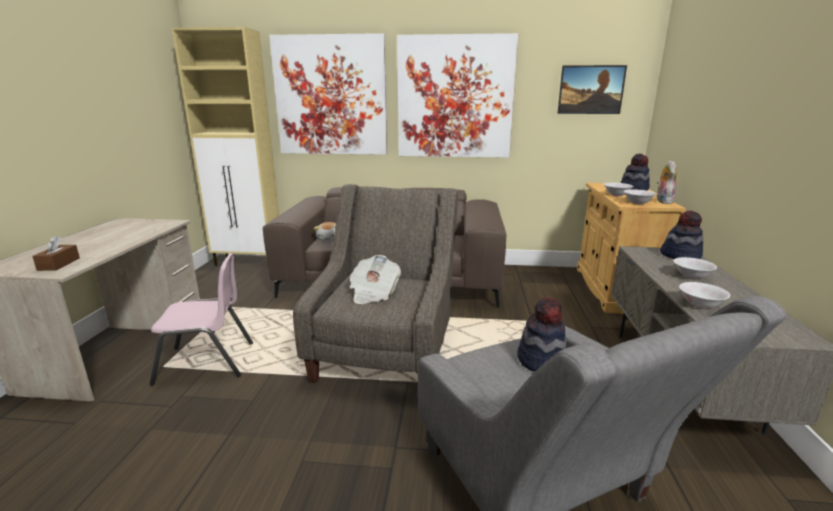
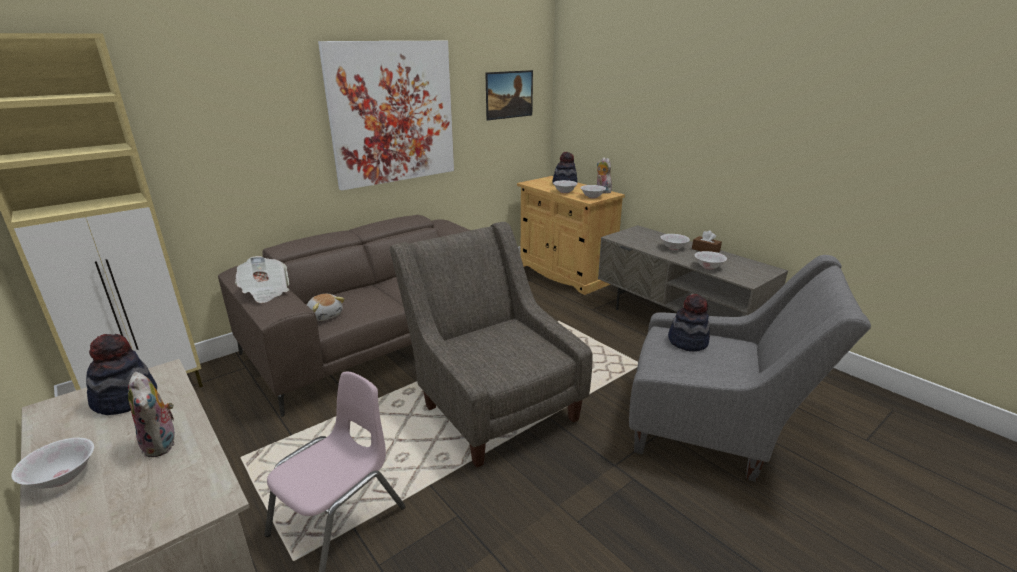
camera: 45 degrees left, 5 degrees up
(59, 264) = (172, 497): brown tissue box -> brown tissue box (705, 250)
(64, 243) = (63, 478): none -> white bowl
(105, 246) = (163, 444): none -> plush toy
(331, 96) = (236, 126): picture -> none
(373, 293) = (502, 349): newspaper -> newspaper (265, 292)
(680, 255) = (643, 233): hat -> hat (126, 399)

